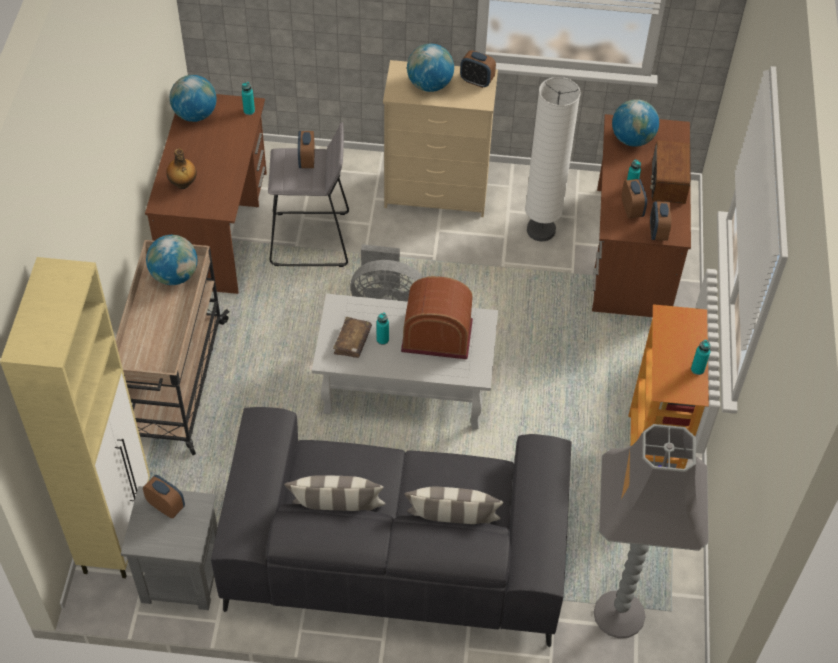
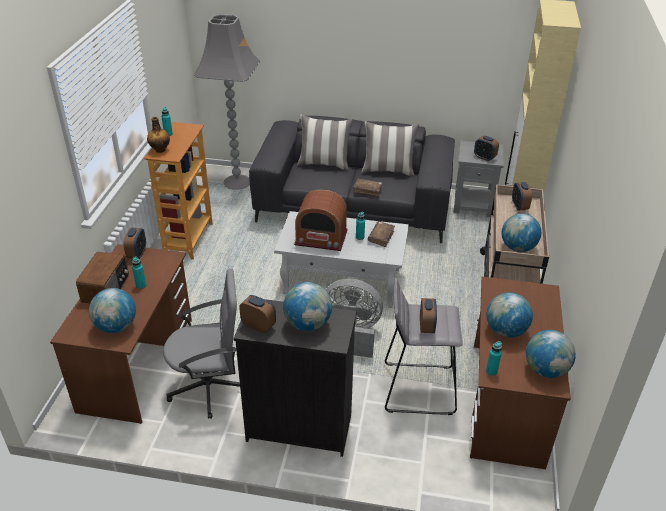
camera: 175 degrees left, 15 degrees down
(183, 184) = (534, 305): bottle -> bottle (160, 150)
(224, 153) = (505, 331): none -> globe
(373, 457) = (367, 190): none -> brown book
(437, 193) = (298, 427): beige dresser -> black dresser
(540, 230) = (210, 386): white floor lamp -> grey office chair
(632, 210) = (149, 270): alarm clock -> alarm clock (519, 206)

